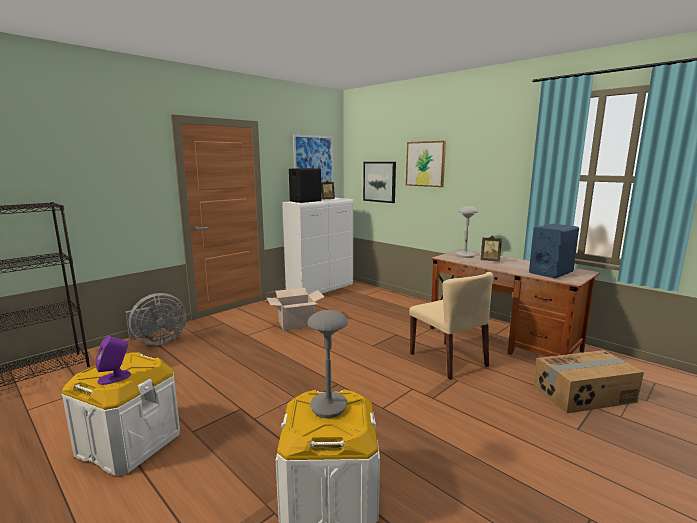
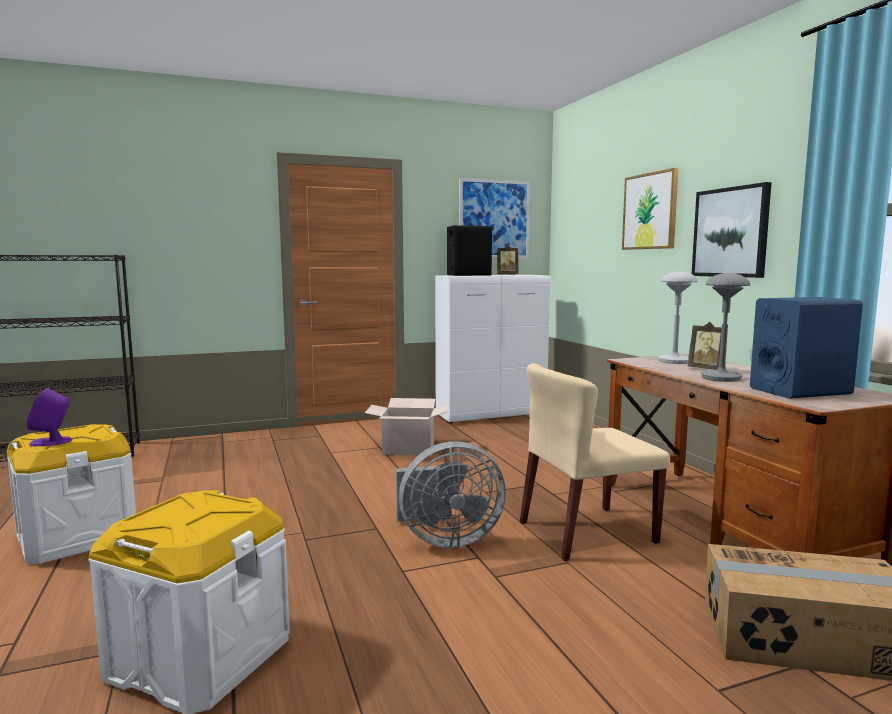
camera: 25 degrees right, 5 degrees down
(157, 341) = (225, 443): grey fan -> grey fan (446, 539)
(329, 406) = (201, 509): grey table lamp -> grey table lamp (721, 378)
(379, 181) = (591, 247): picture -> picture (731, 232)
(448, 360) = (586, 532): beige chair -> beige chair turned 75 degrees clockwise

